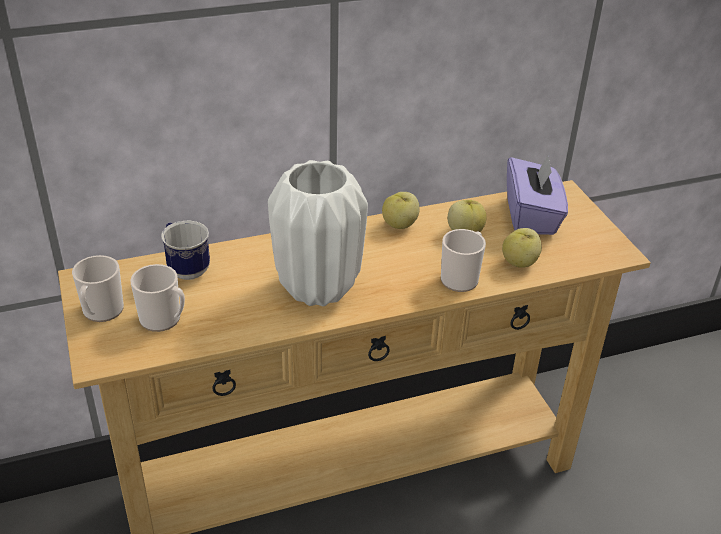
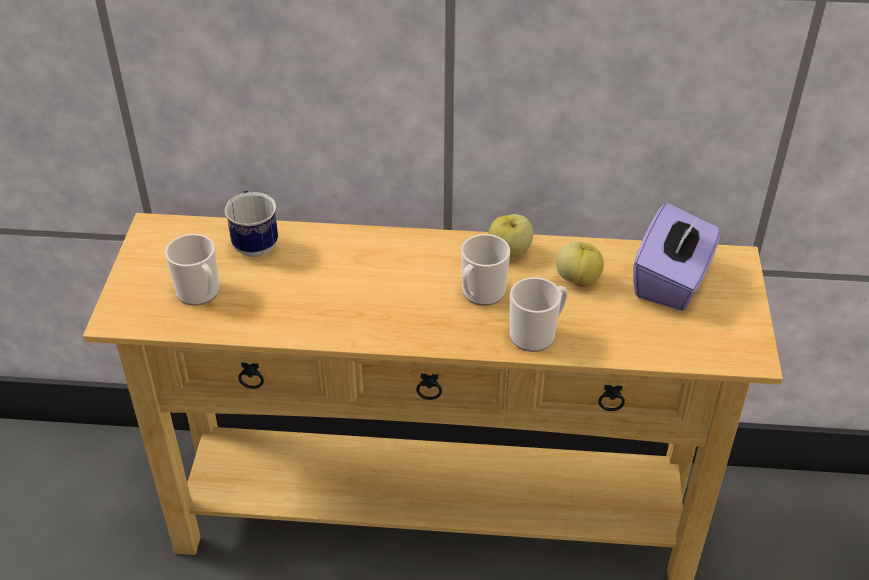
camera: 25 degrees right, 5 degrees up
(101, 312) = (148, 268): mug -> mug (480, 294)
(317, 288) = (372, 301): white vase -> none
(520, 262) = (617, 334): apple -> none

